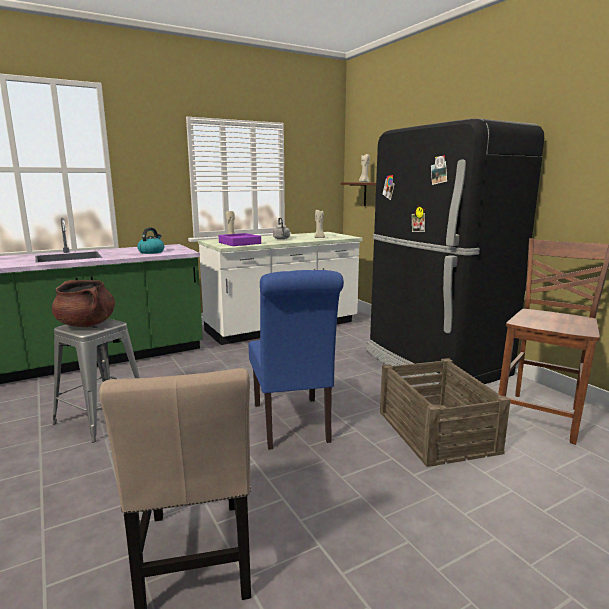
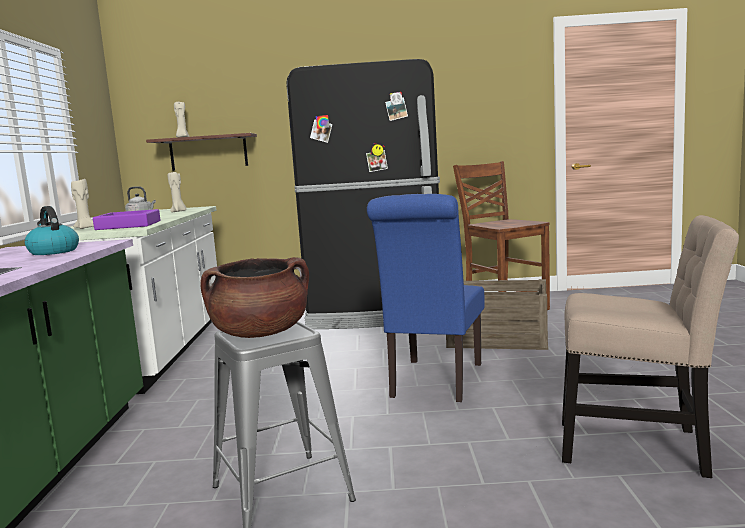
camera: 60 degrees left, 5 degrees down
(292, 425) = (434, 382): blue chair -> blue chair turned 90 degrees clockwise

